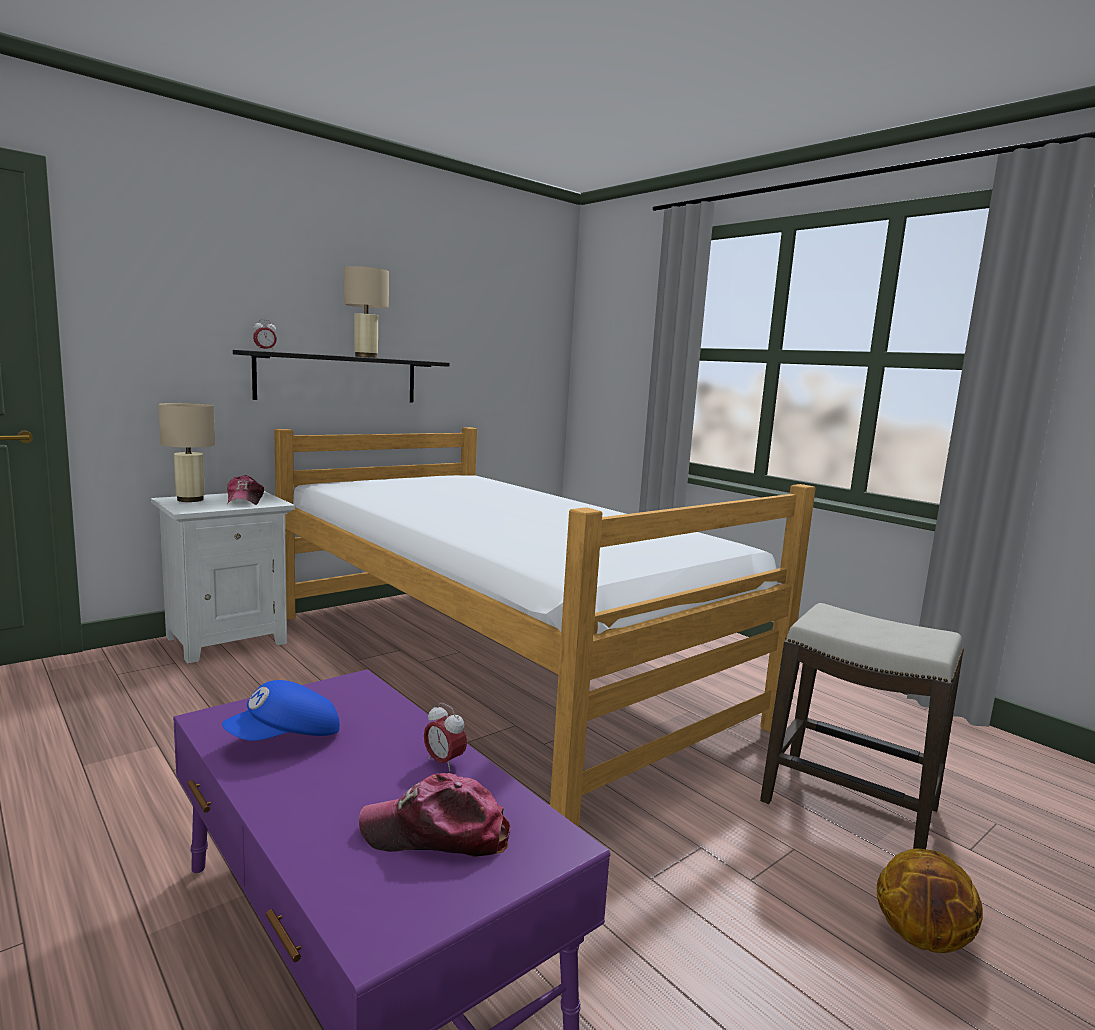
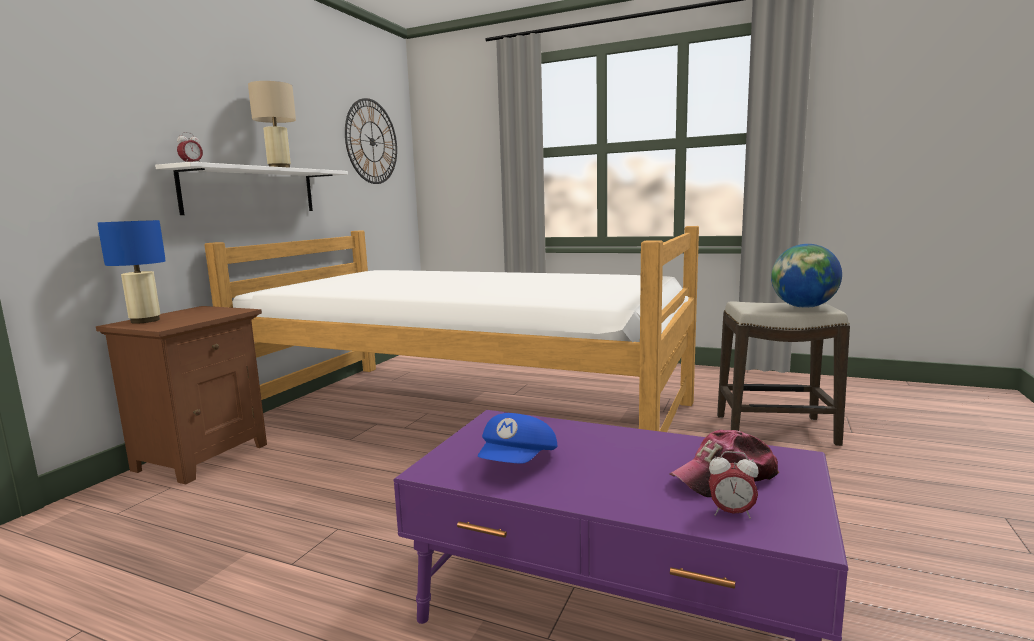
camera: 25 degrees left, 0 degrees up
(190, 499) = (145, 321): beige table lamp -> blue table lamp
(229, 640) = (205, 457): white nightstand -> brown nightstand
(245, 500) = (204, 313): cap -> none
(338, 378) = (251, 191): black shelf -> white shelf
(444, 762) = (650, 442): alarm clock -> alarm clock (731, 513)
(509, 327) = (372, 142): none -> wall clock
(900, 638) = (803, 307): none -> globe
(922, 939) = (885, 480): basketball -> none

